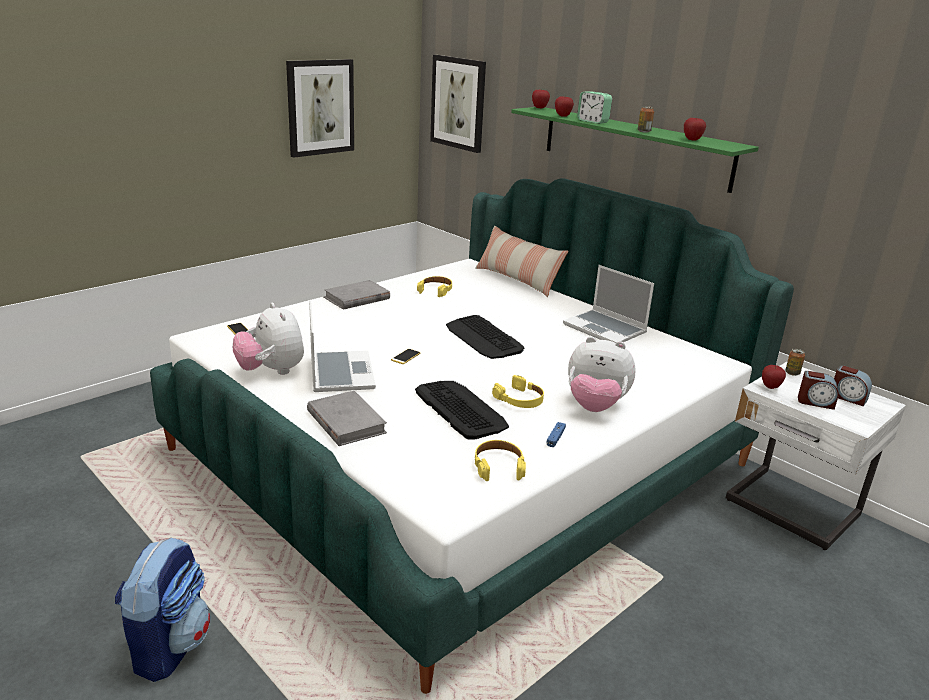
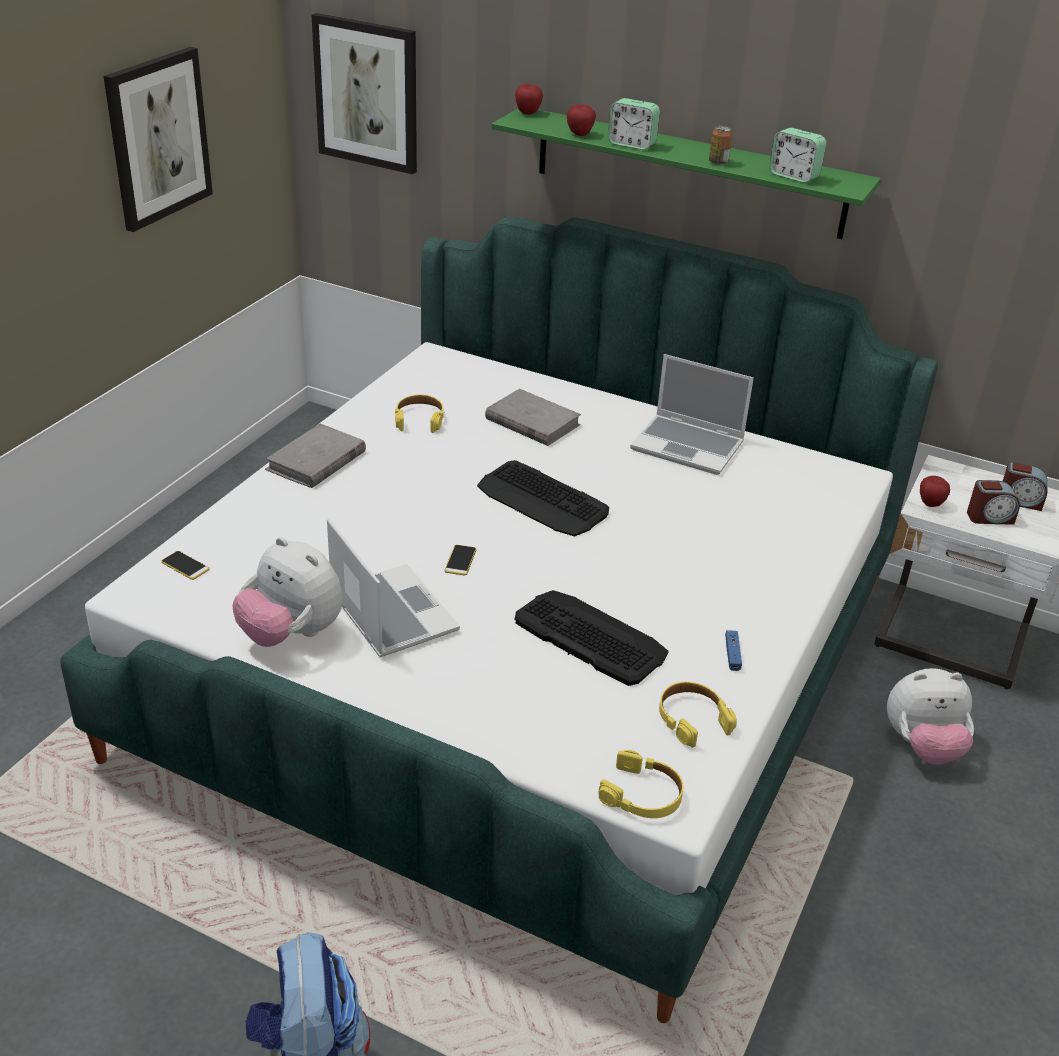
camera: 20 degrees left, 10 degrees up
(346, 422) = (458, 699): grey book -> grey book (532, 422)
(517, 280) = (520, 374): pillow -> none
(520, 399) = (653, 601): yellow headphones -> yellow headphones (642, 795)
(595, 406) = (750, 589): plush toy -> plush toy (922, 746)
(692, 140) = (794, 176): apple -> alarm clock
(792, 373) = (943, 474): can -> none

